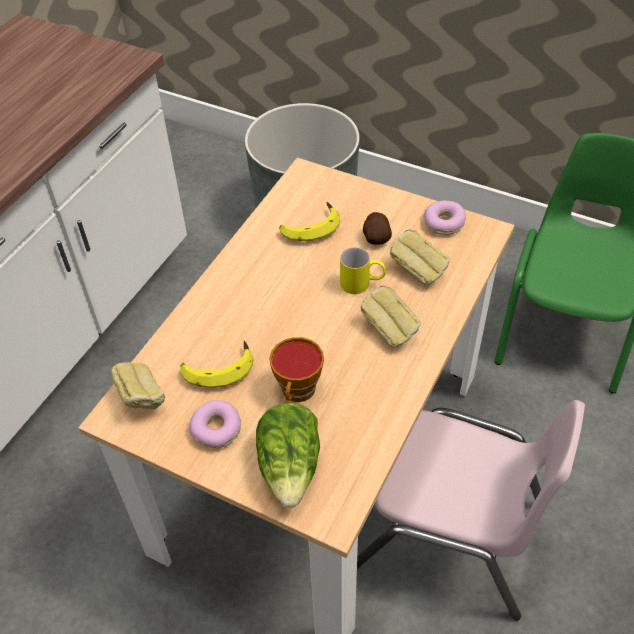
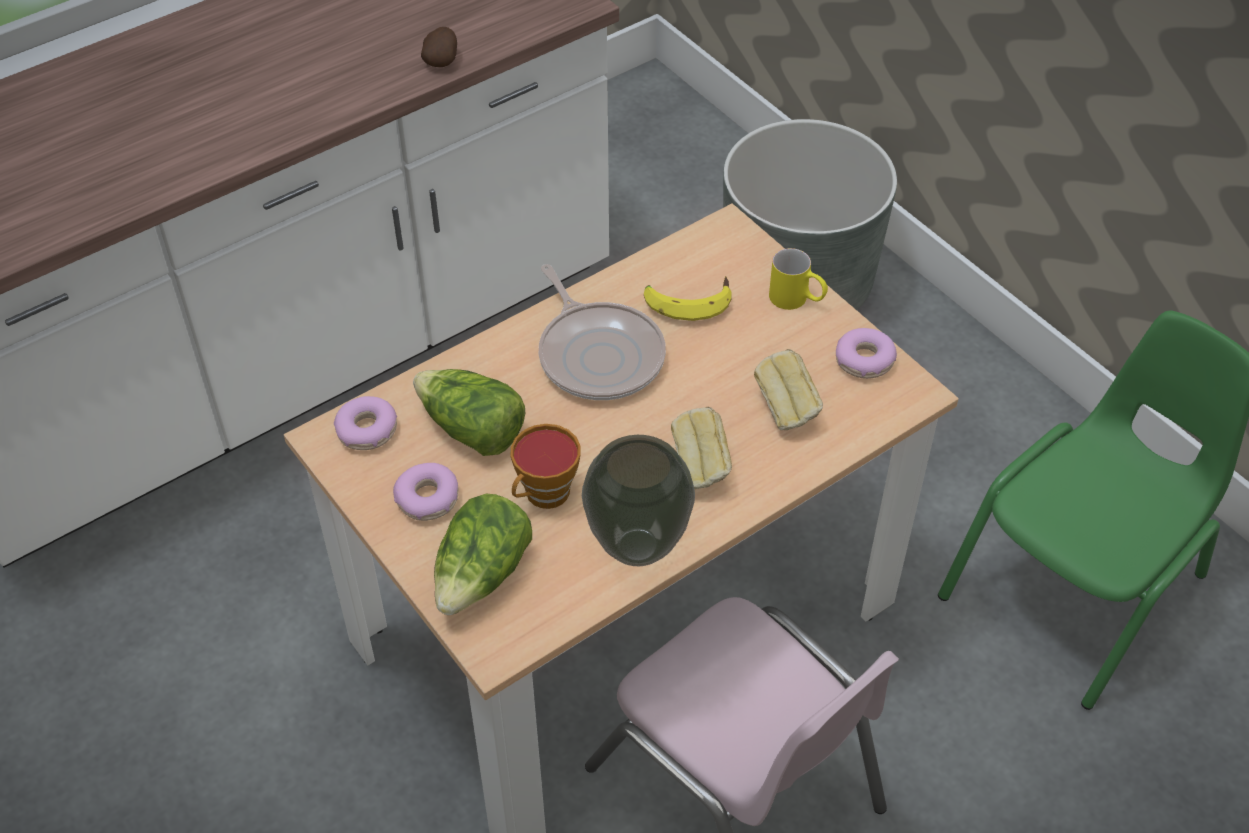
camera: 25 degrees right, 0 degrees up
(141, 399) = (367, 430): bread -> donut
(218, 368) = (471, 430): banana -> lettuce
(273, 282) = (599, 354): none -> frying pan
(362, 284) = (705, 398): yellow mug -> yellow mug (797, 300)
(376, 237) = (762, 345): potato -> potato (442, 60)
(385, 400) = (639, 548): none -> vase

